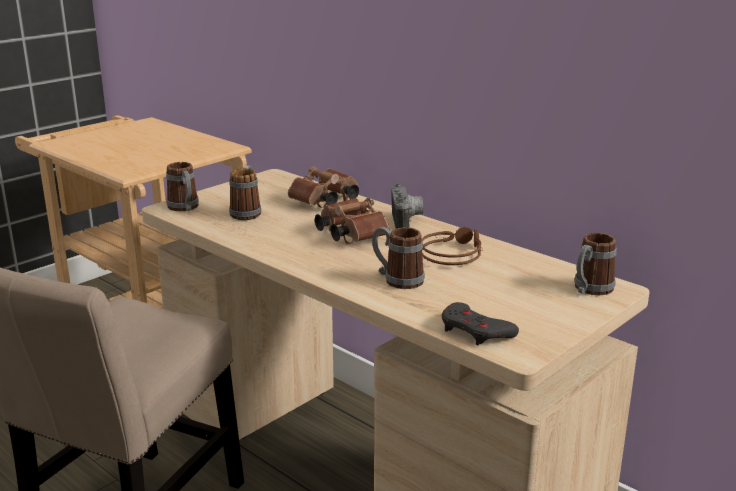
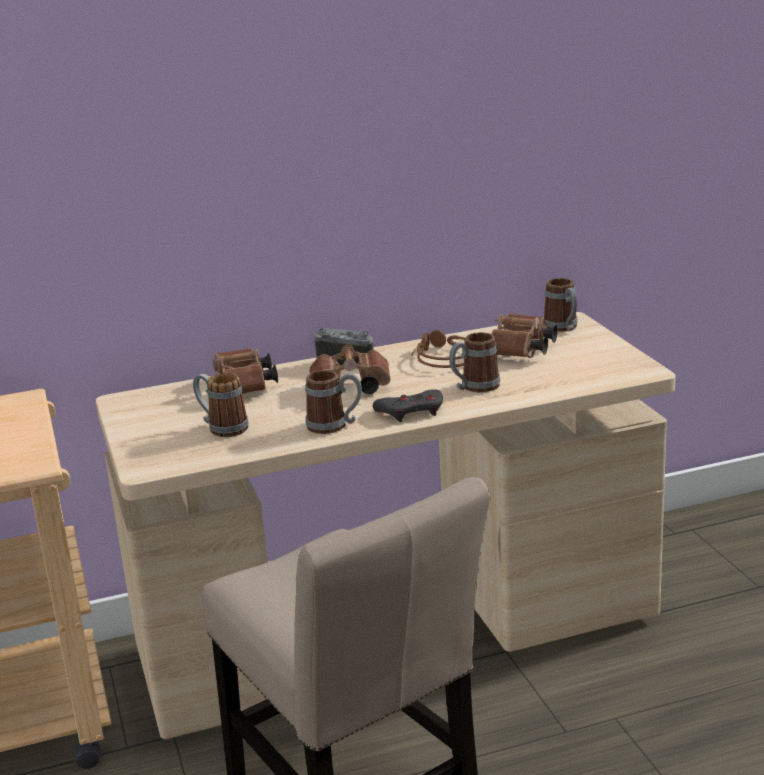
camera: 60 degrees left, 0 degrees up
(185, 208) = (162, 459): mug -> mug (335, 425)
(475, 331) = (597, 378): grey game controller -> grey game controller (411, 411)
(504, 282) = (521, 351): none -> brown binoculars

